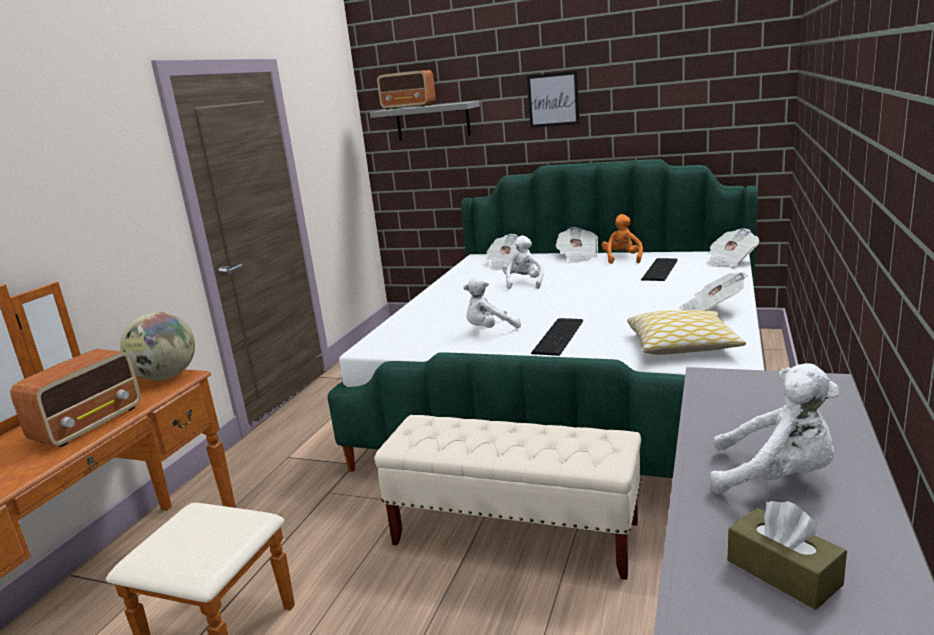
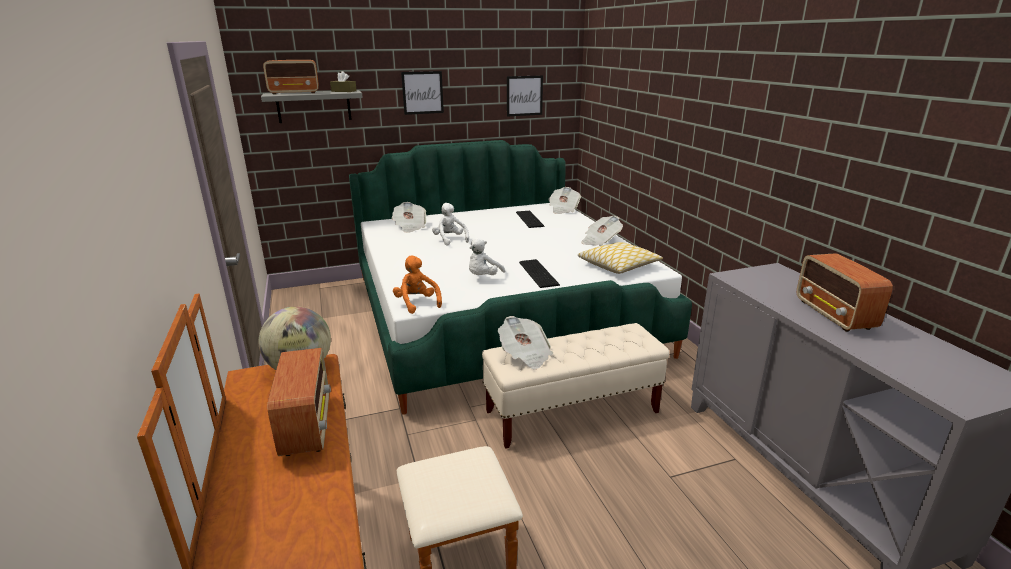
camera: 40 degrees left, 5 degrees up
(577, 257) = (457, 215): newspaper -> newspaper (525, 355)
(622, 259) = (492, 214): orange plush toy -> orange plush toy (417, 303)
(697, 96) = (524, 95): none -> picture
(776, 478) = (834, 315): white plush toy -> radio
(783, 572) = (900, 349): brown tissue box -> brown tissue box (344, 91)

